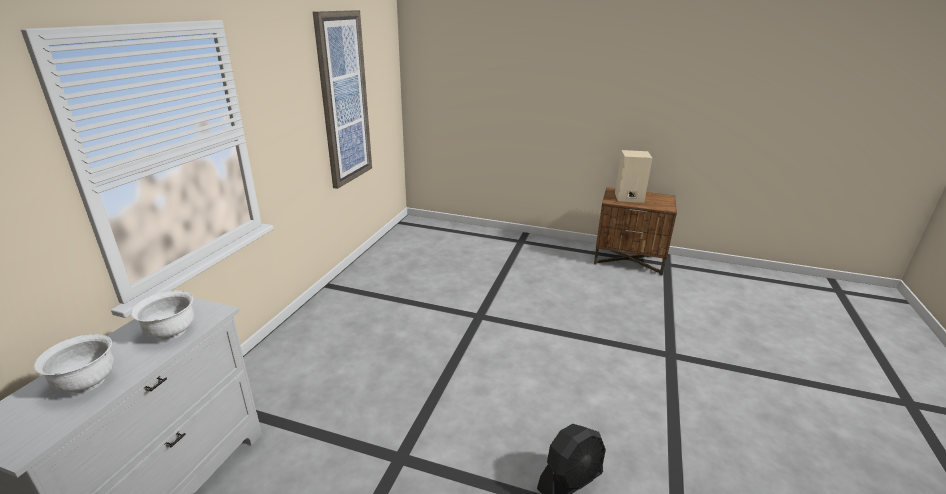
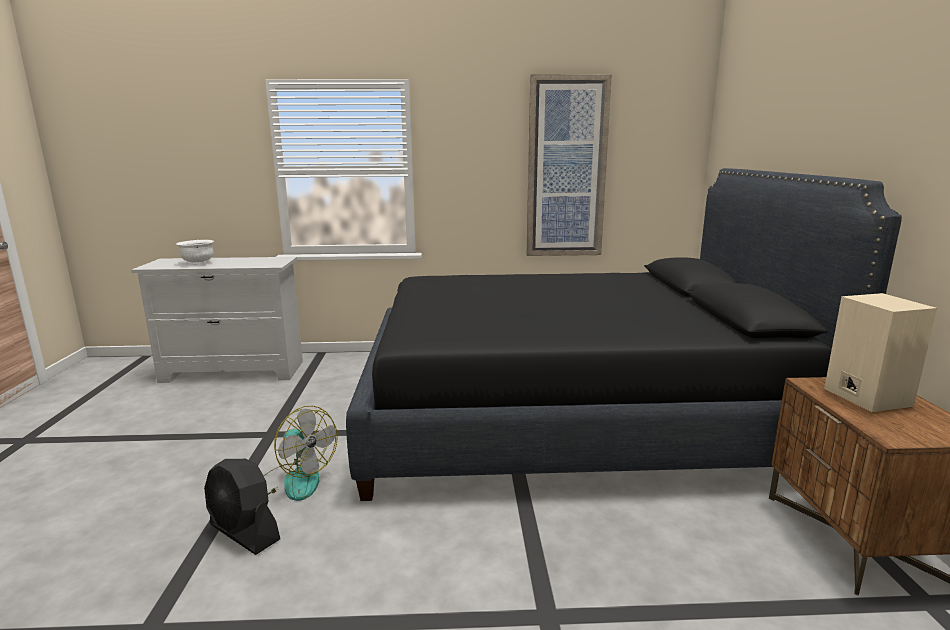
camera: 70 degrees right, 10 degrees down
(171, 332) = (249, 263): white bowl -> none
(478, 288) = (570, 416): none -> black bed
(502, 444) = (294, 481): none -> fan

